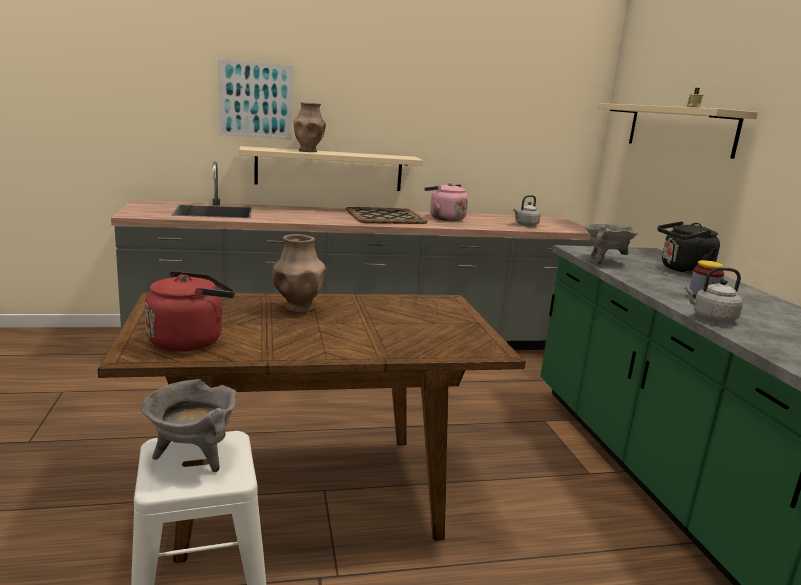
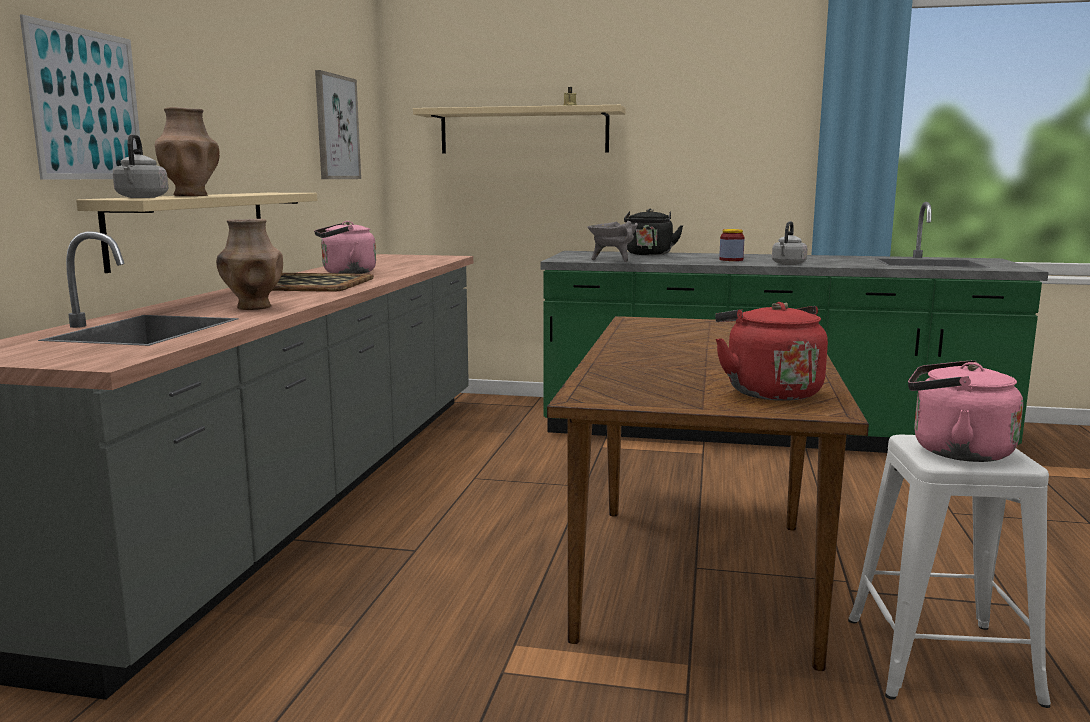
camera: 65 degrees left, 5 degrees down
(193, 456) = (954, 451): grey cooking pot -> pink kettle
(298, 309) = (652, 356): brown vase -> brown vase (253, 307)
(521, 116) = (336, 127): none -> picture
(525, 225) = (411, 262): grey kettle -> grey kettle (141, 197)

